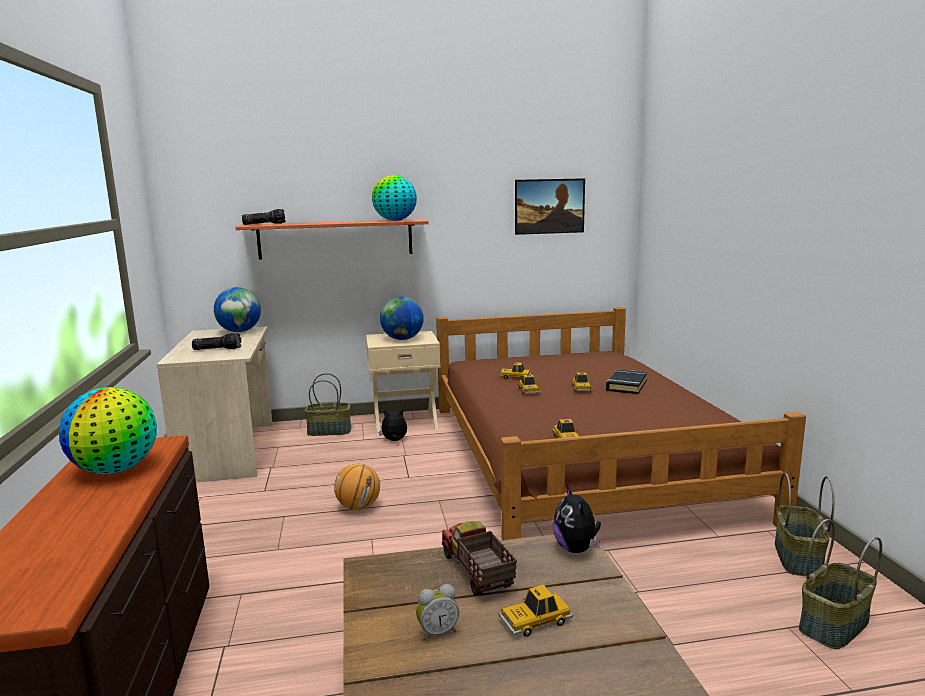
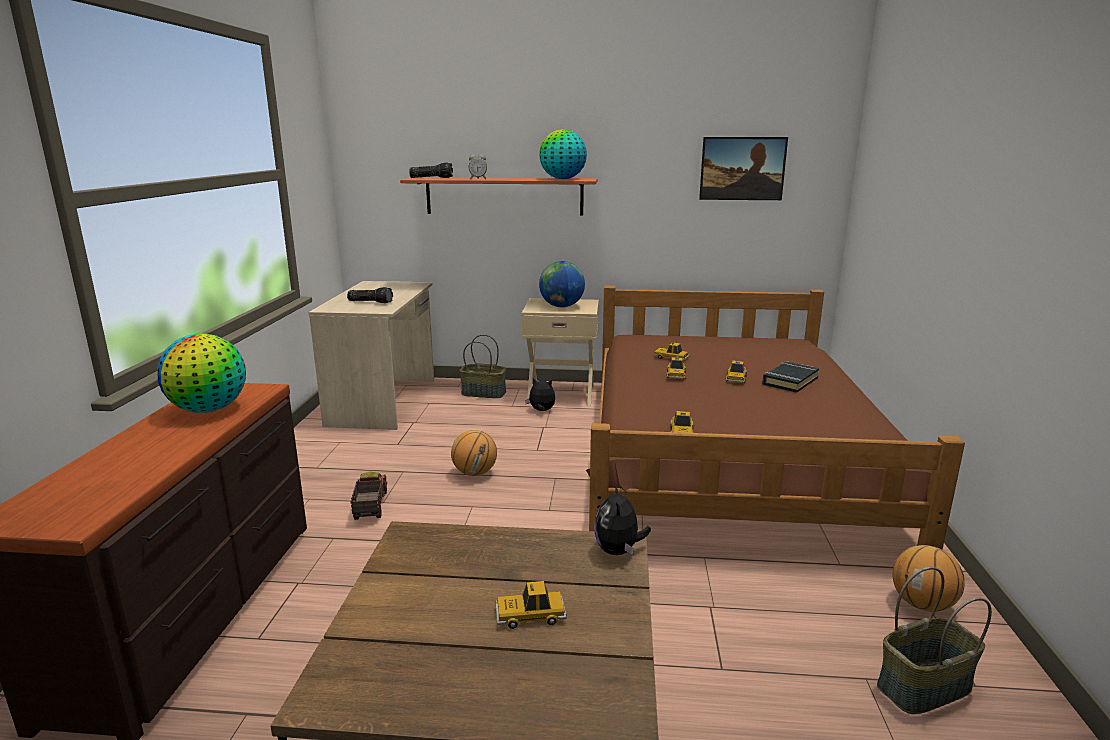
camera: 15 degrees right, 5 degrees up
(240, 331) = (403, 285): globe -> none
(437, 632) = (431, 607): alarm clock -> alarm clock (478, 179)
(476, 572) = (504, 557): toy truck -> toy truck (370, 506)
(796, 557) = (922, 604): basket -> basketball

